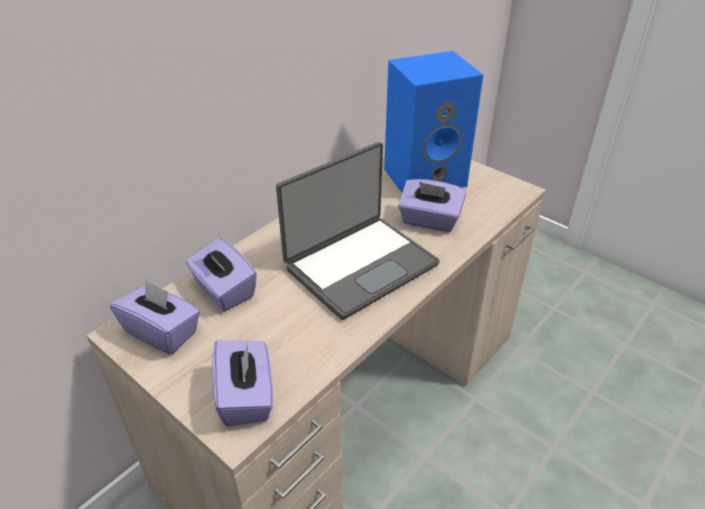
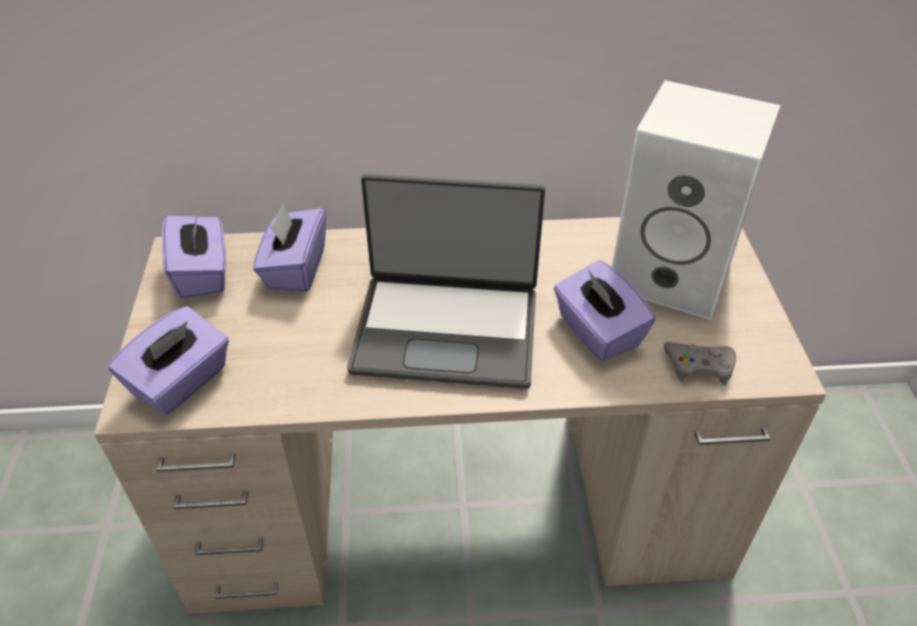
camera: 45 degrees right, 5 degrees up
(425, 176) = (674, 275): blue speaker -> white speaker
(489, 208) = (699, 366): none -> grey game controller

